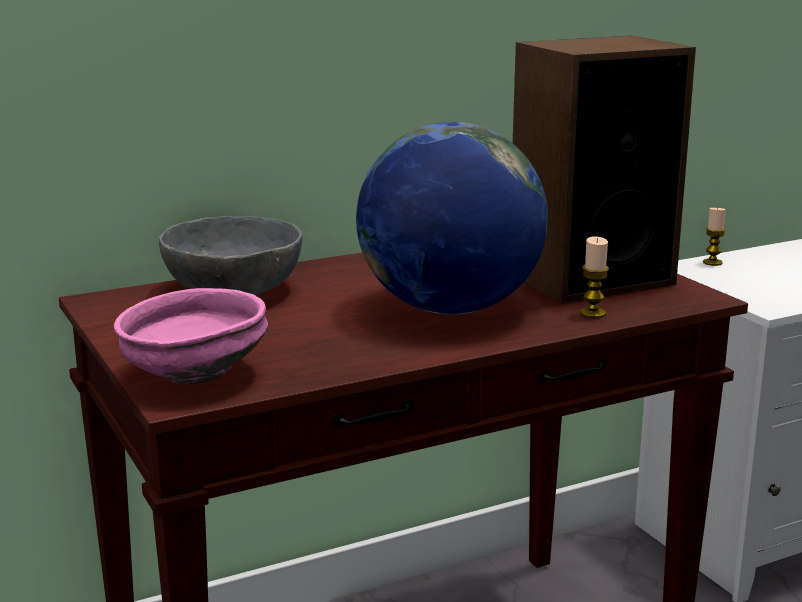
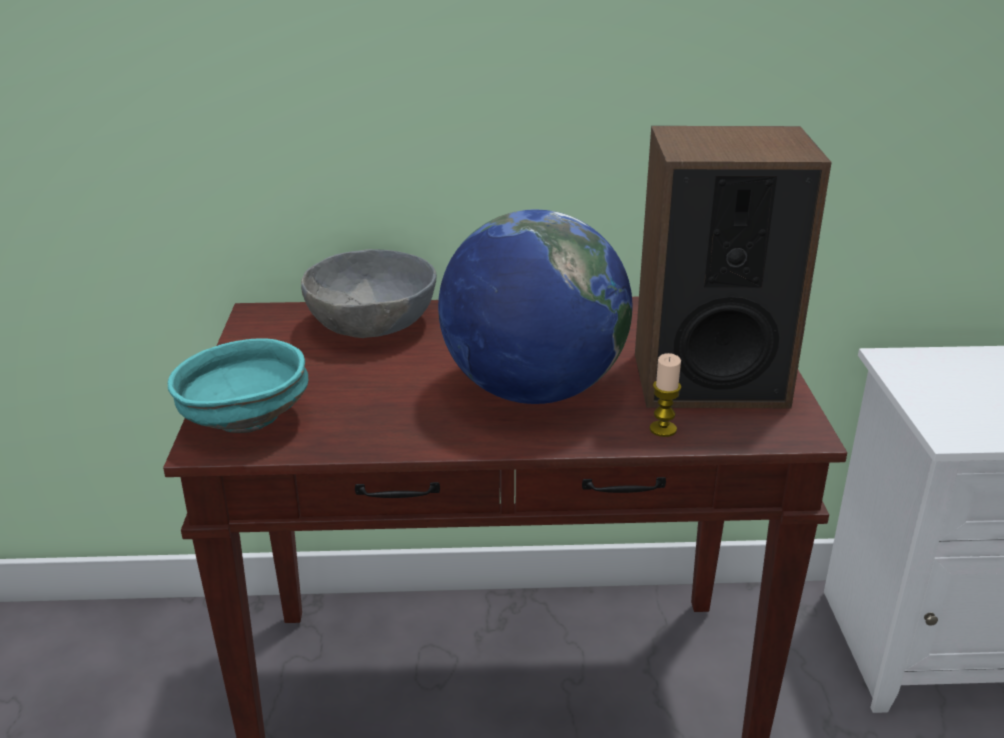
camera: 25 degrees right, 10 degrees up
(192, 375) = (243, 420): pink bowl -> turquoise bowl
(712, 262) = (942, 359): candle -> none

